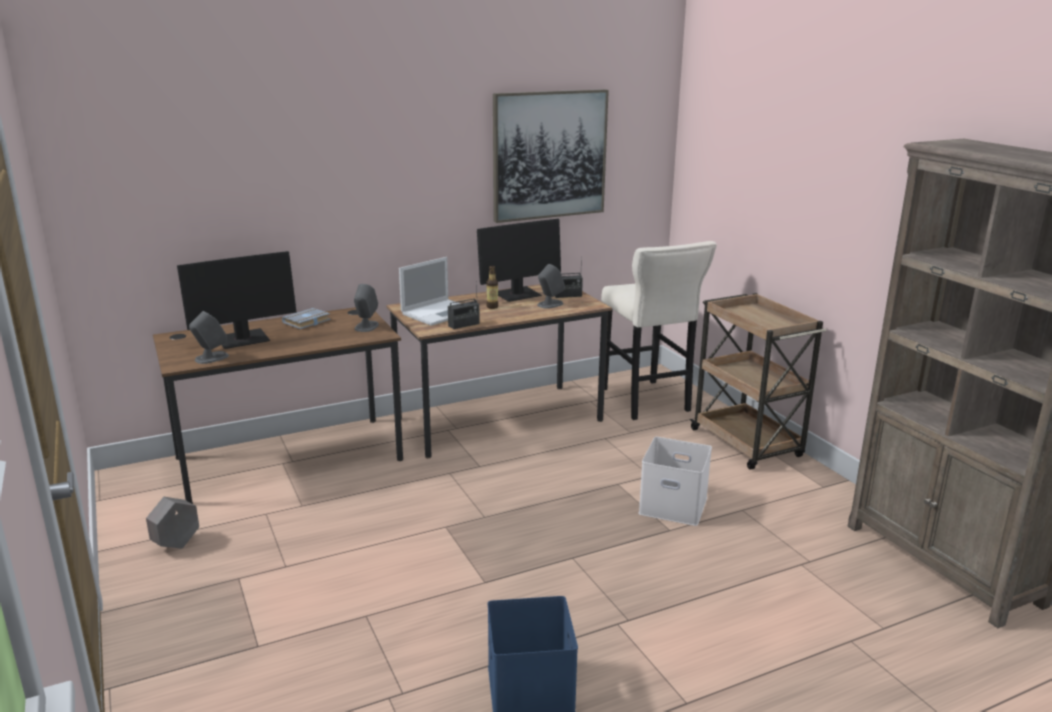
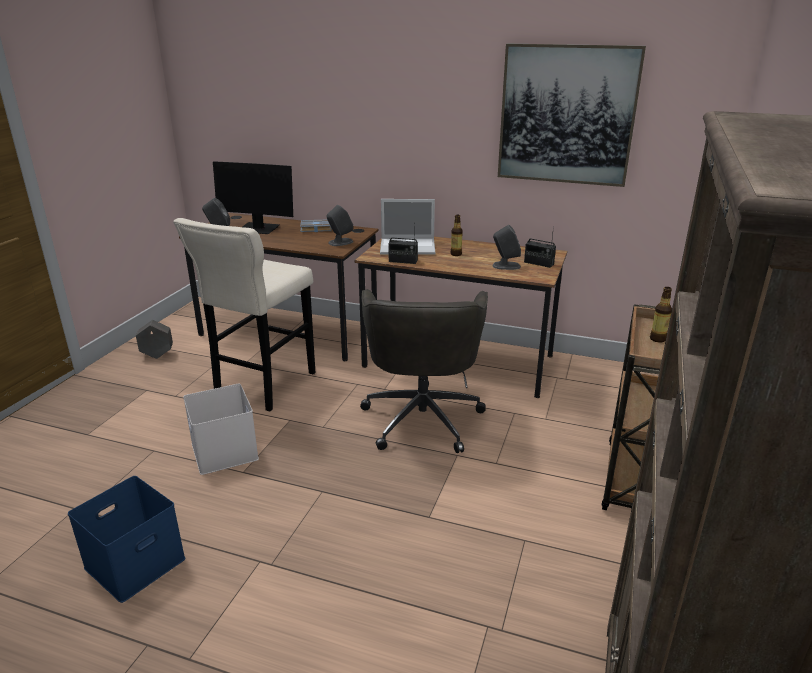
camera: 45 degrees right, 5 degrees up
(517, 295) = (498, 251): monitor -> none
(548, 471) = (422, 417): none -> grey office chair
(646, 402) = (608, 400): beige stool -> beige stool (263, 386)
(674, 505) = (471, 499): white storage box -> white storage box (226, 451)
(749, 319) = (657, 339): none -> bottle

